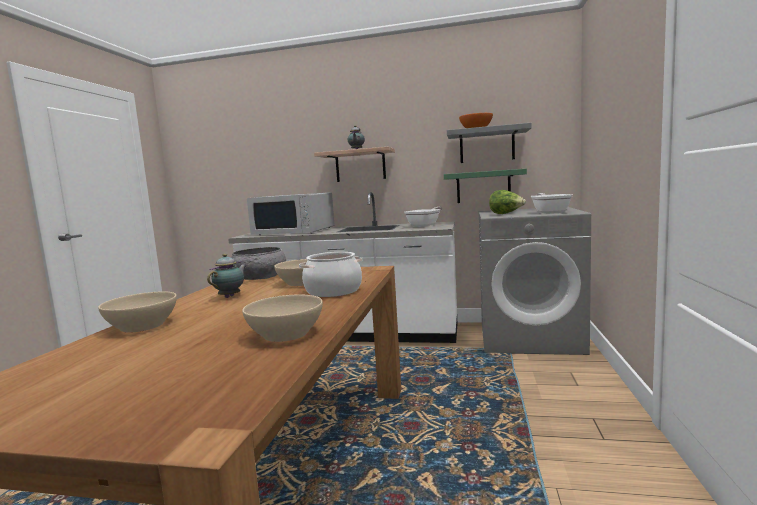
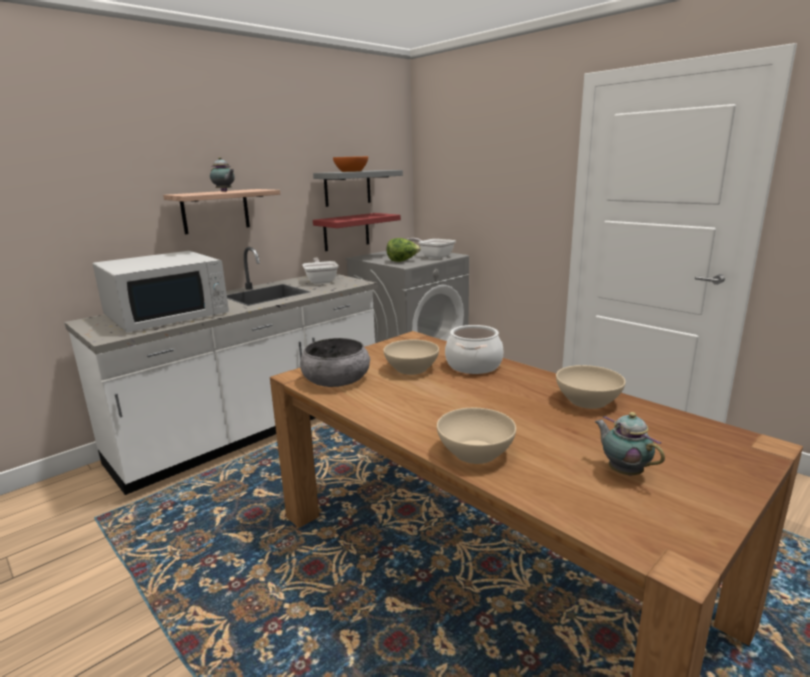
camera: 55 degrees left, 10 degrees up
(231, 296) = (413, 402): teapot -> teapot (623, 471)
(483, 186) = (346, 232): green shelf -> red shelf

